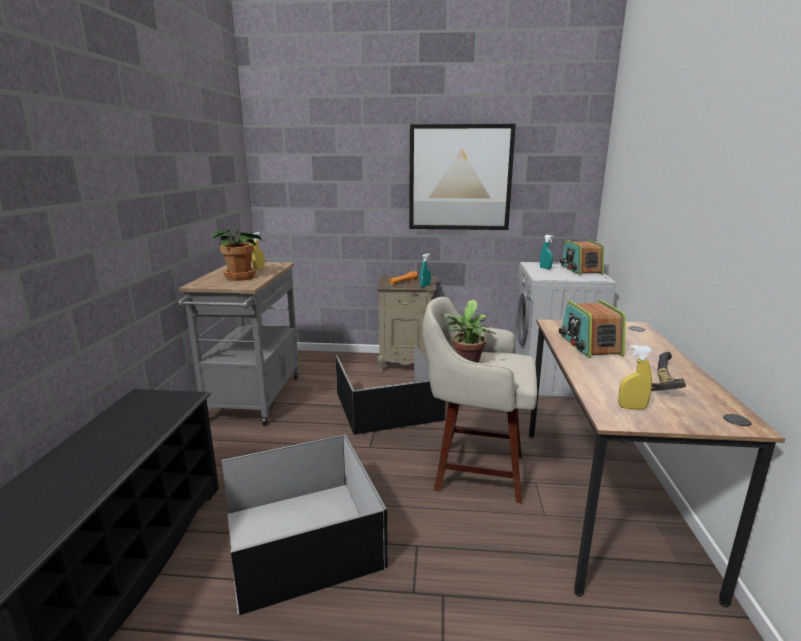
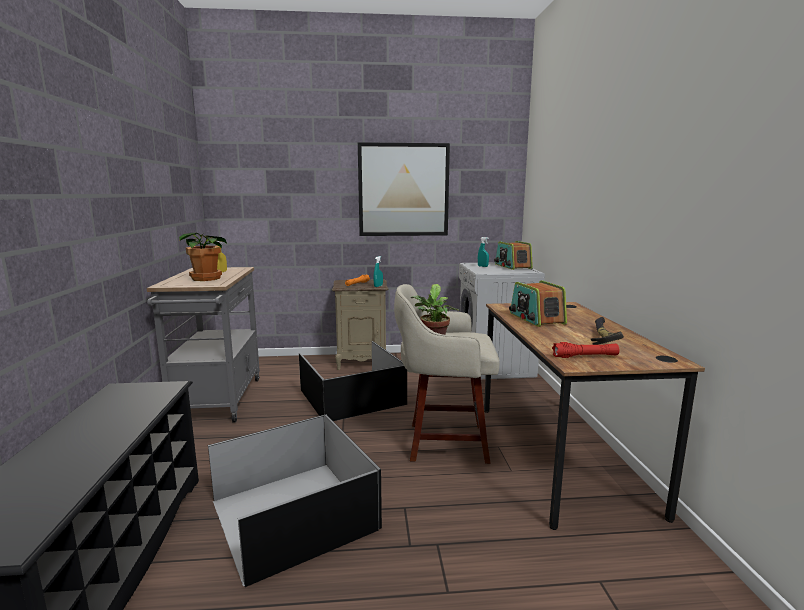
camera: 10 degrees left, 5 degrees down
(632, 408) = (585, 356): yellow spray bottle -> red flashlight

